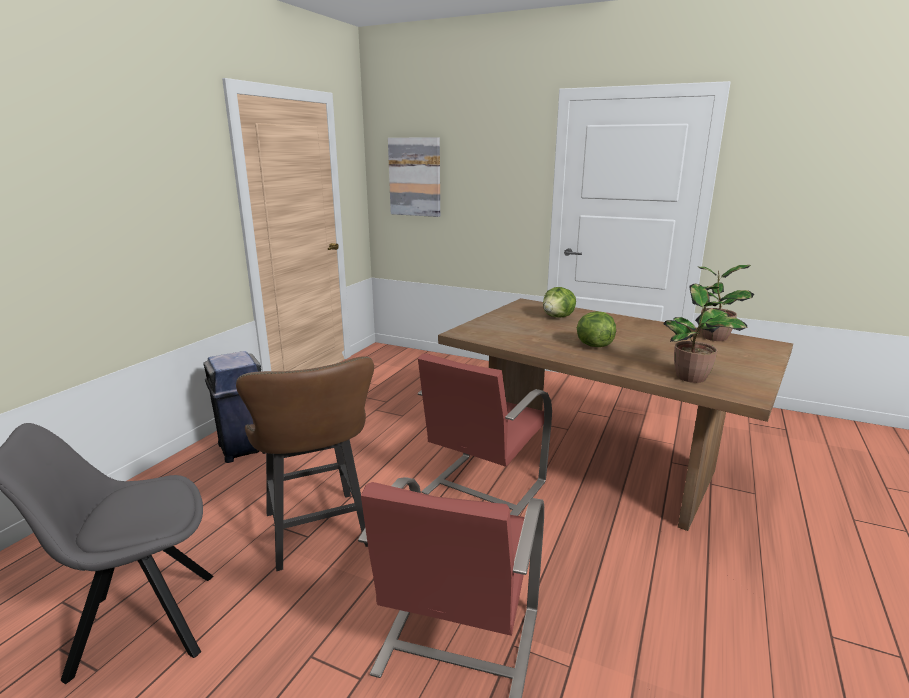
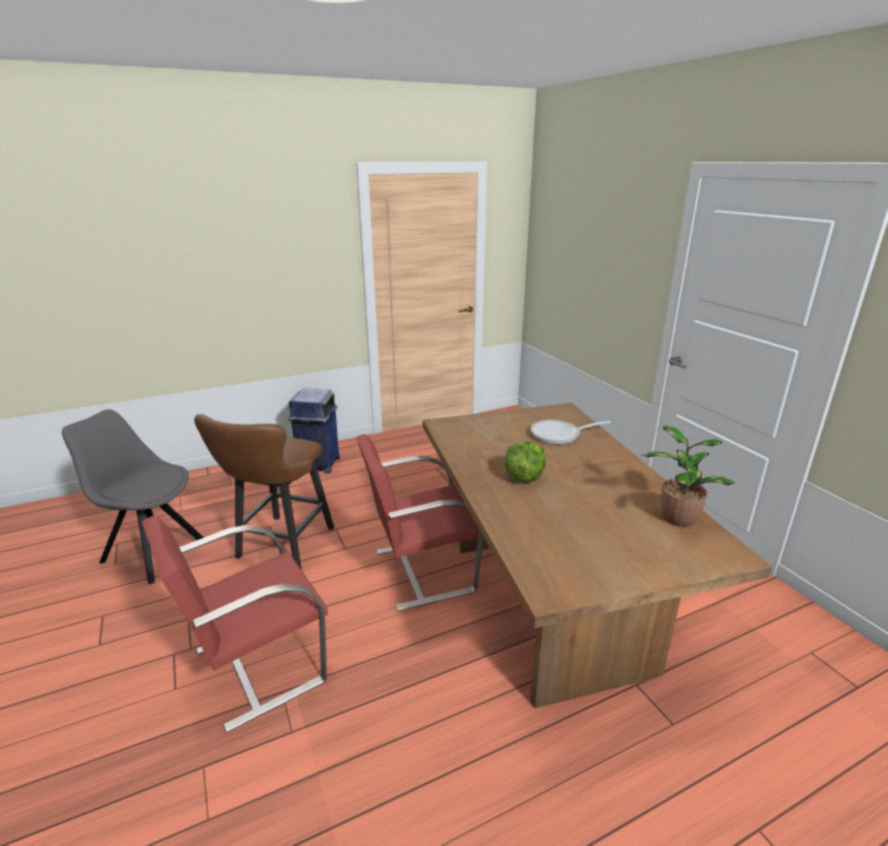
camera: 40 degrees right, 5 degrees up
(415, 177) = (560, 248): picture -> none
(558, 317) = (559, 435): lettuce -> frying pan
(692, 378) = (538, 549): potted plant -> none

